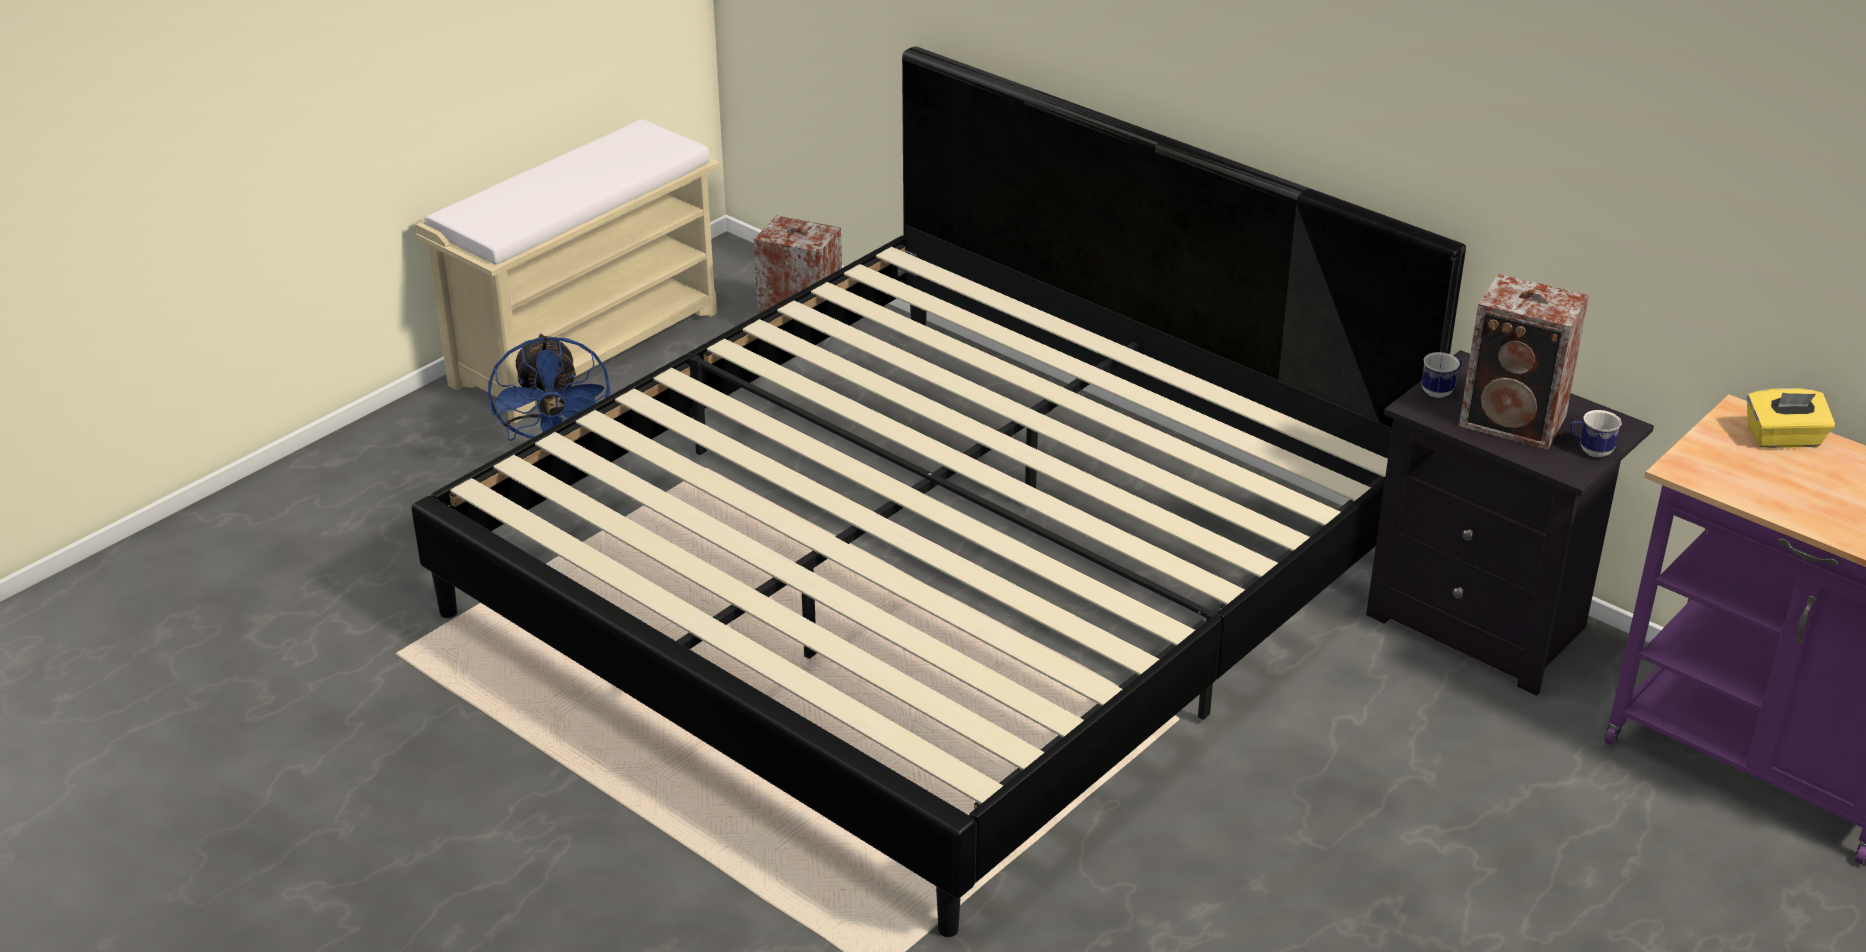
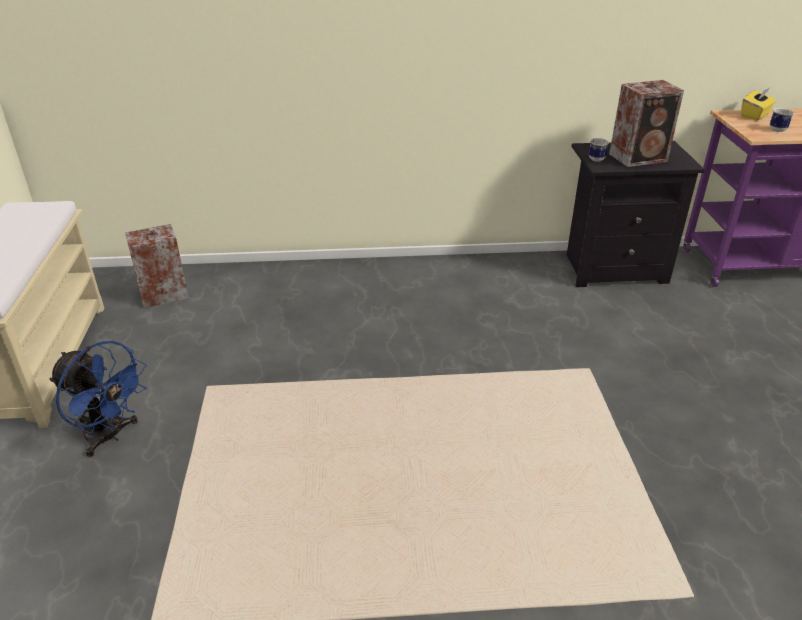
camera: 45 degrees left, 0 degrees up
(934, 579) = (401, 372): bed -> none
(1590, 451) = (678, 156): mug -> mug (776, 130)

